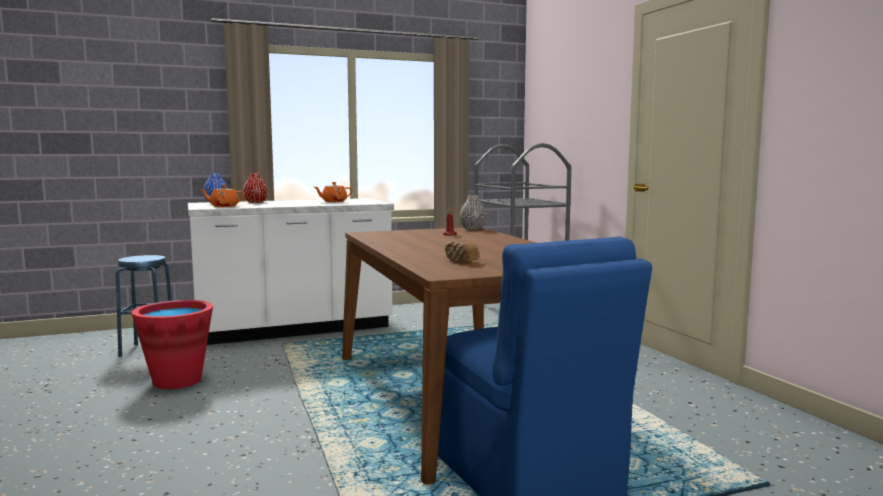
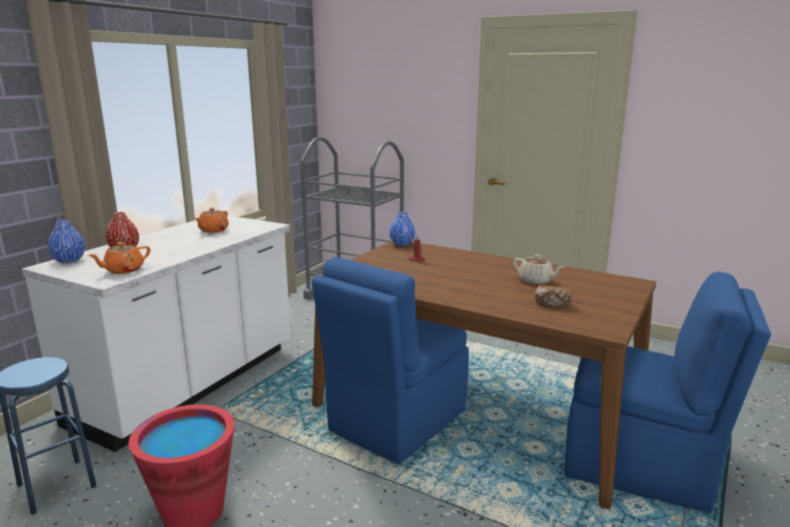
camera: 40 degrees left, 10 degrees up
(379, 383) = (395, 422): none -> blue chair
(472, 229) = (402, 244): grey vase -> blue vase
(501, 252) = (536, 281): none -> beige teapot

